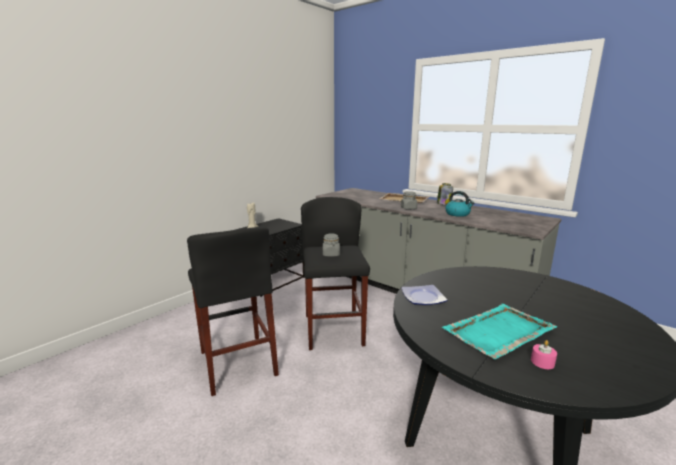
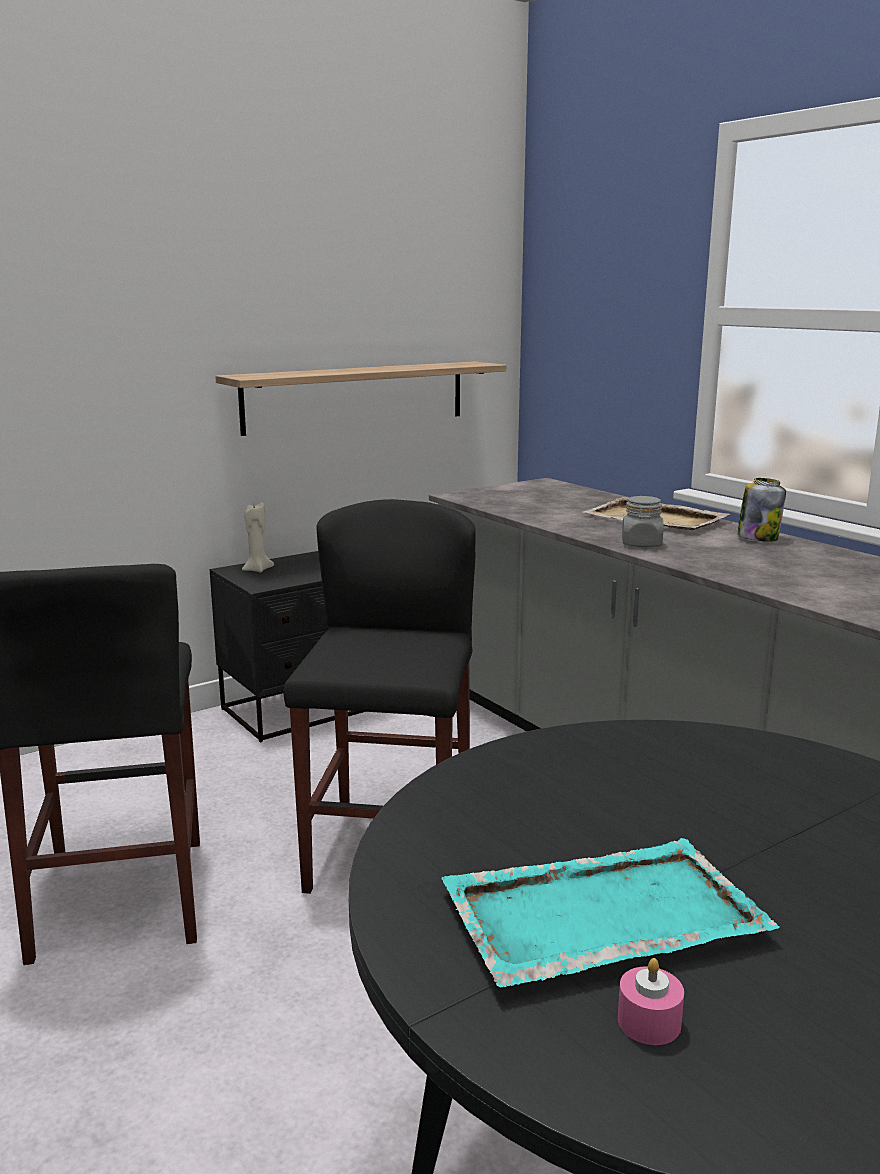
camera: 15 degrees right, 0 degrees up
(281, 159) = (356, 396): none -> shelf
(331, 254) = (372, 651): grey jar -> none
(424, 298) = (485, 793): plate -> none
(458, 214) = (769, 570): kettle -> none

